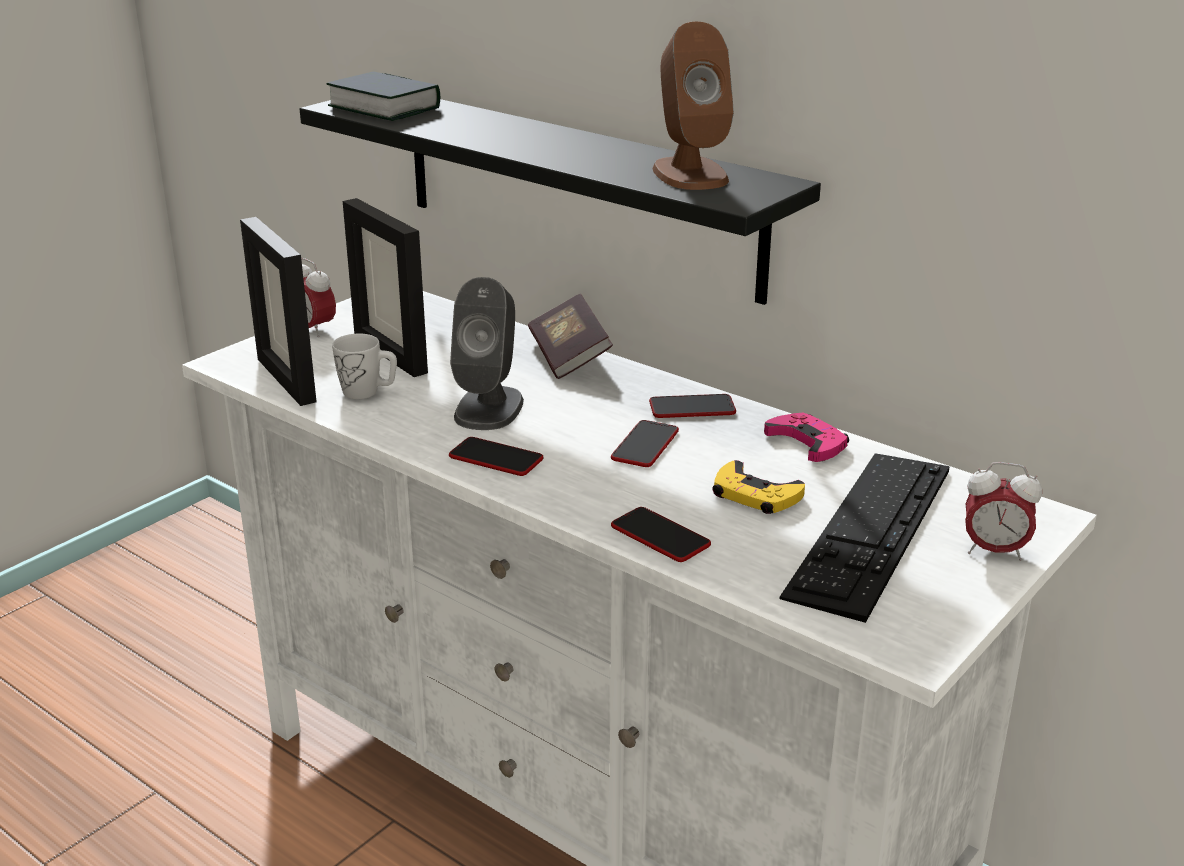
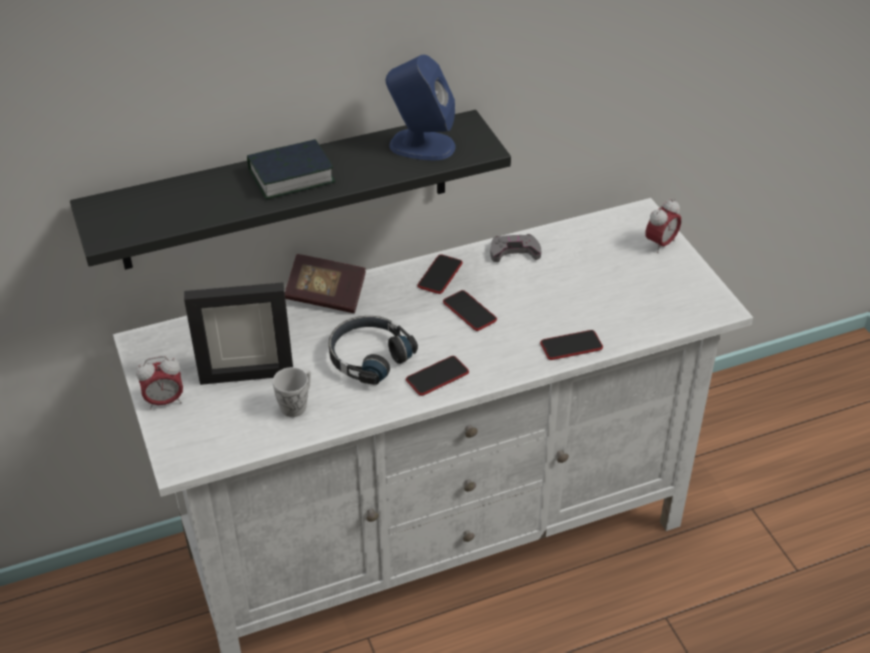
camera: 60 degrees left, 15 degrees up
(289, 379) = (241, 438): picture frame -> none
(384, 107) = (137, 216): book -> book (291, 176)
(489, 408) = (368, 356): grey speaker -> black headphones
(689, 174) = (421, 145): brown speaker -> blue speaker
(755, 495) = (555, 295): yellow game controller -> none
(807, 442) = (514, 251): pink game controller -> grey game controller
(870, 530) = (616, 272): keyboard -> none

